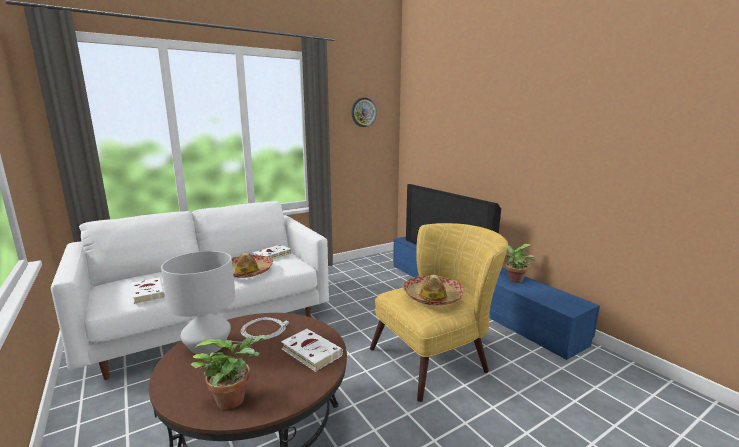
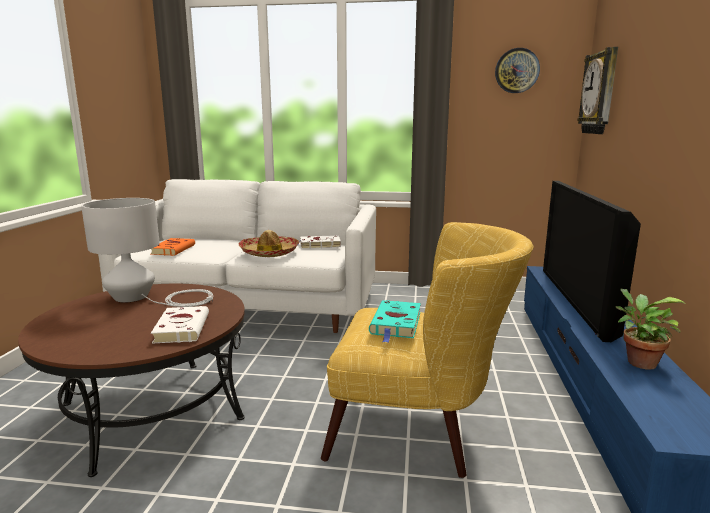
camera: 40 degrees right, 0 degrees up
(148, 292) = (173, 249): white book -> orange book
(234, 398) = (71, 336): potted plant -> none
(417, 129) = (600, 93): none -> wall clock
(432, 297) = (396, 324): hat -> turquoise book

